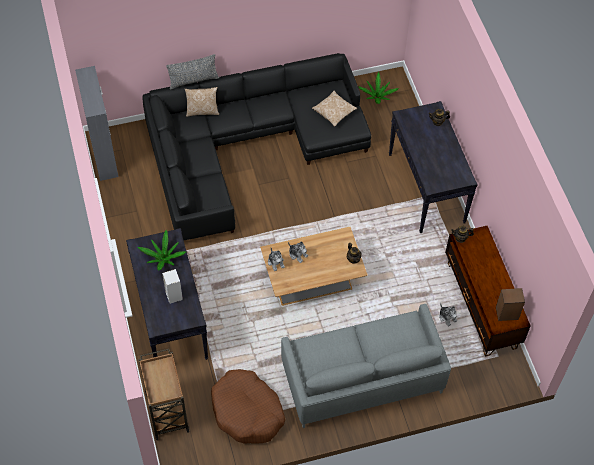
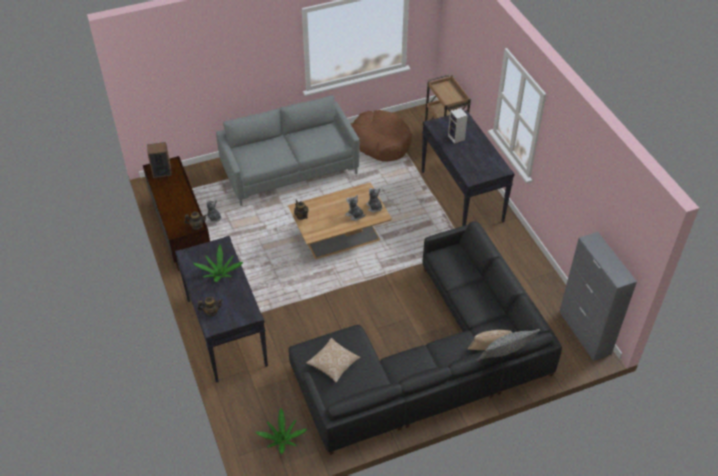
camera: 175 degrees right, 10 degrees down
(163, 258) = (474, 162): potted plant -> potted plant (219, 274)

